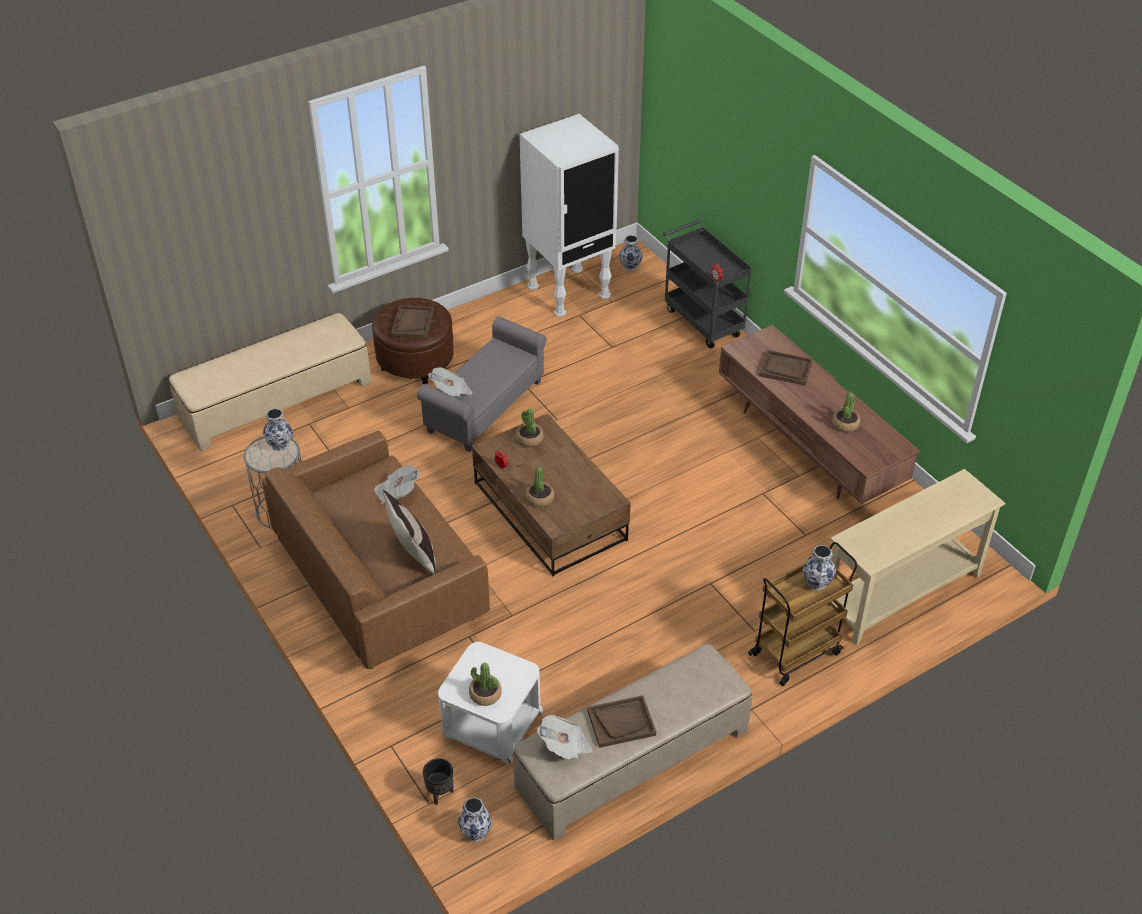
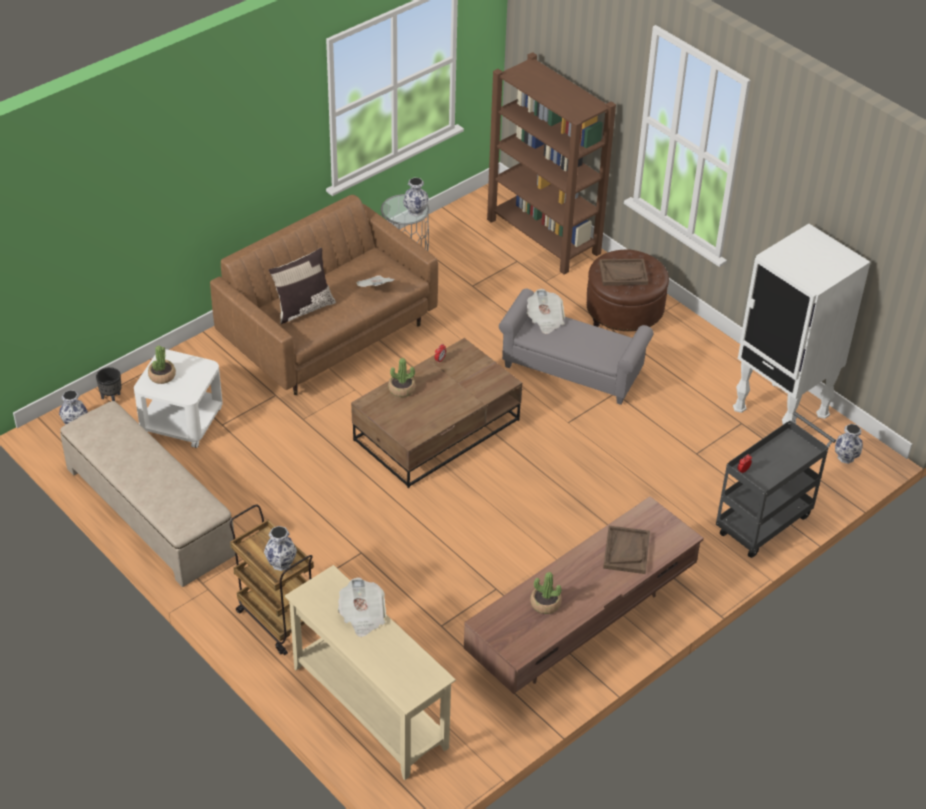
camera: 80 degrees right, 0 degrees up
(276, 399) = (543, 236): beige bench -> brown bookcase
(529, 439) = (481, 374): potted plant -> none
(565, 746) = (110, 428): newspaper -> newspaper (362, 616)
(621, 722) = (135, 459): brown tray -> none

